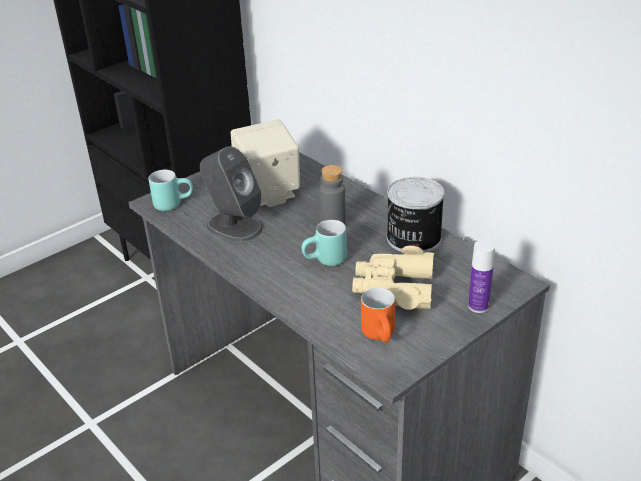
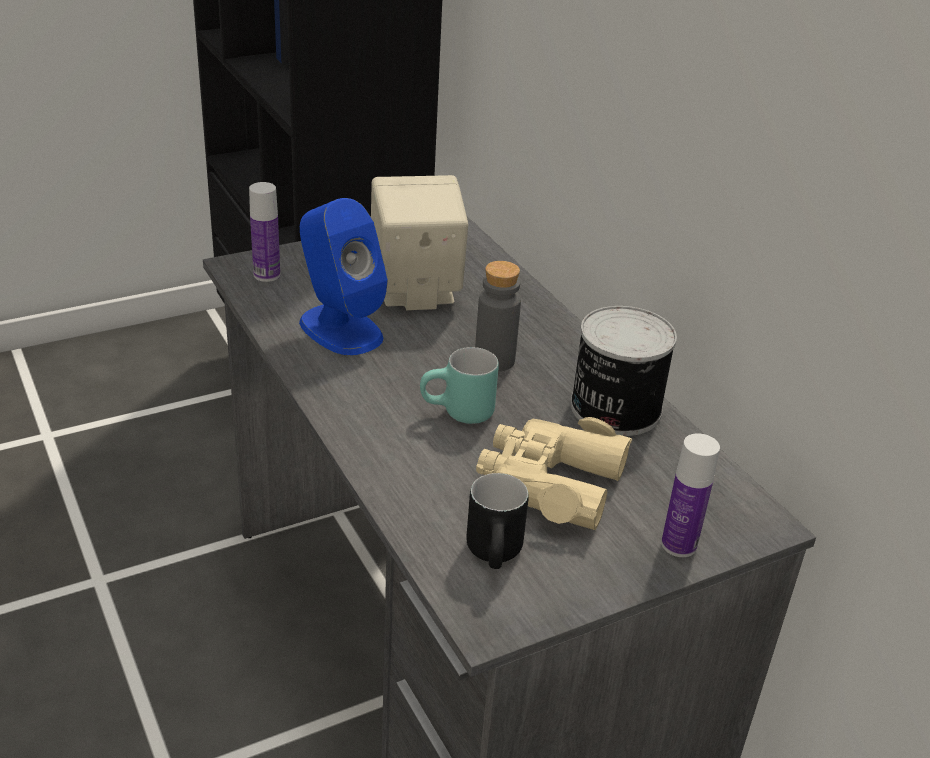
camera: 10 degrees right, 0 degrees up
(173, 203) = (267, 275): turquoise mug -> bottle
(233, 227) = (340, 329): grey speaker -> blue speaker
(382, 336) = (498, 556): orange mug -> black mug

